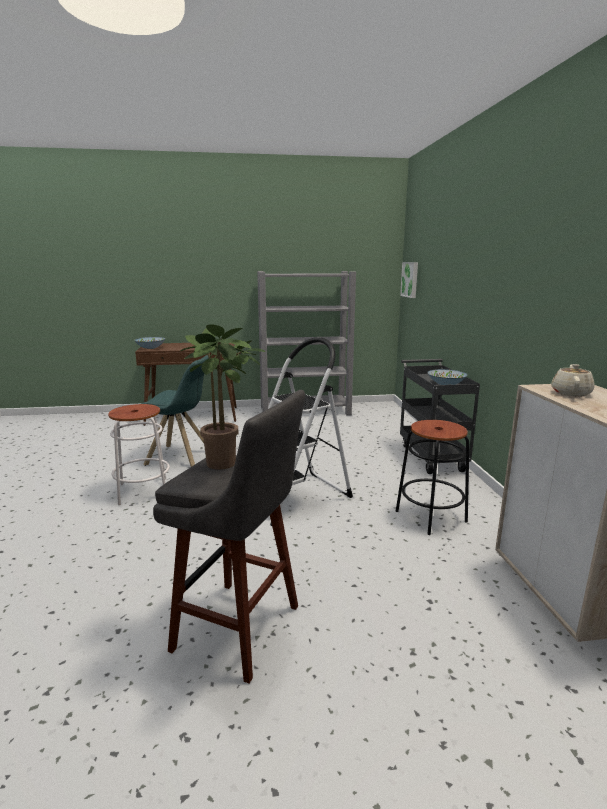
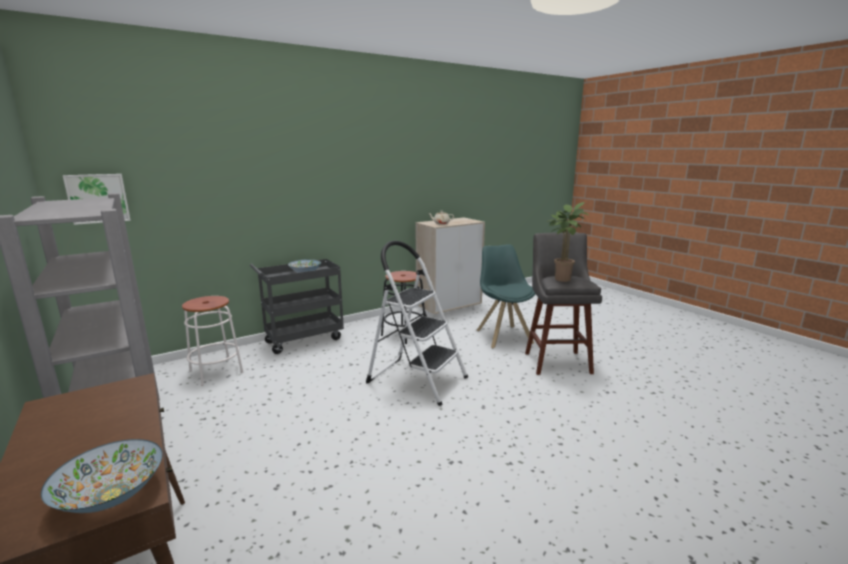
camera: 115 degrees left, 0 degrees up
(143, 491) = (480, 471): white stool -> white stool (216, 371)
(180, 457) = (372, 491): turquoise chair -> turquoise chair (503, 336)

